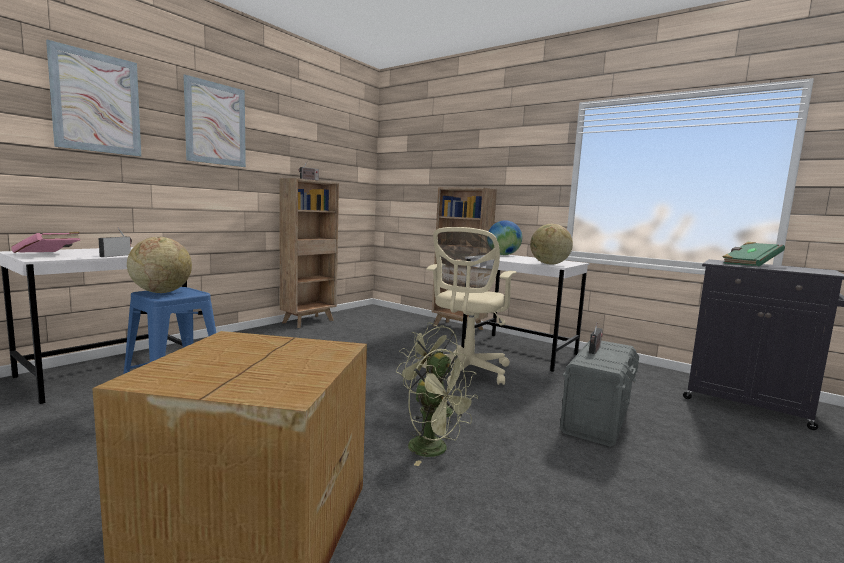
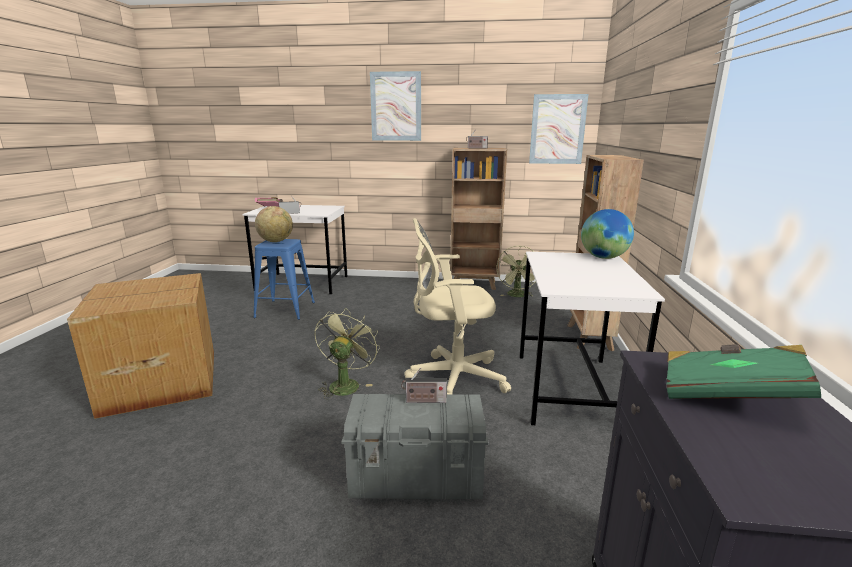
camera: 60 degrees right, 10 degrees up
(97, 103) = (315, 108): picture -> picture (557, 129)
(436, 450) = (276, 406): green fan -> green fan (517, 296)
(549, 264) = (562, 284): globe -> none

